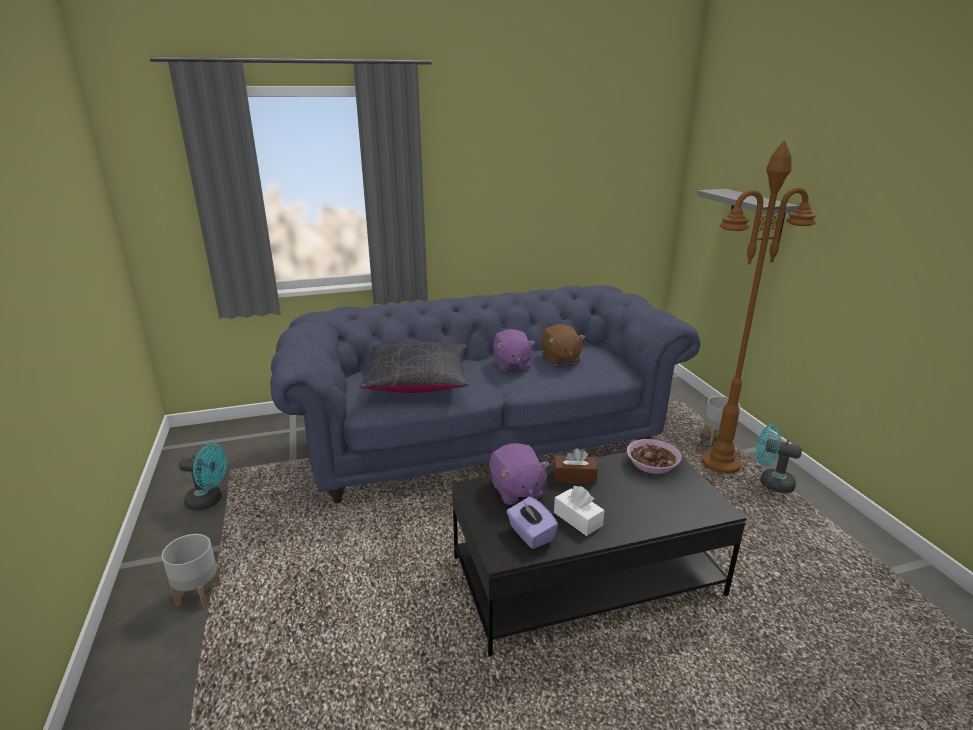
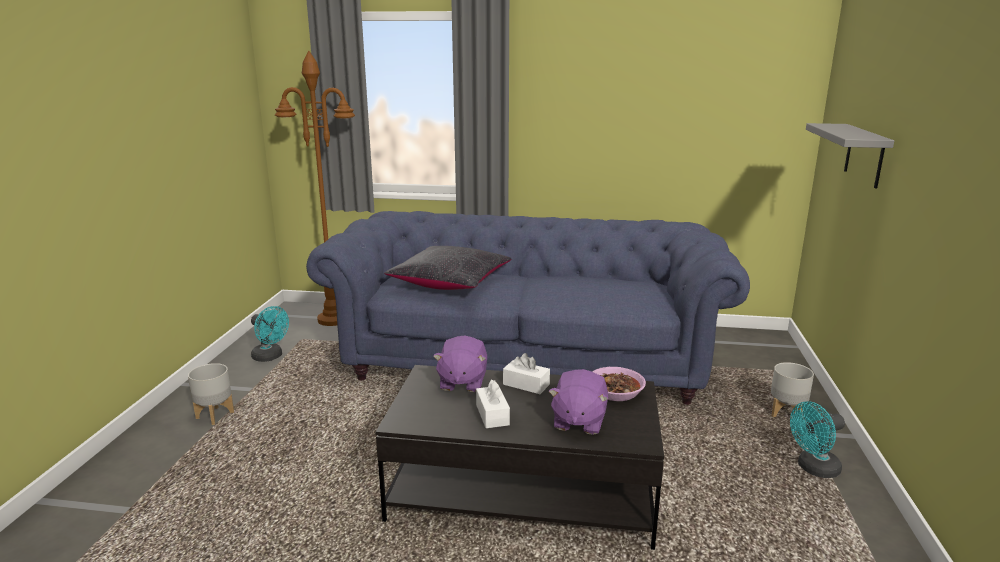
camera: 25 degrees right, 5 degrees down
(511, 364) = (550, 284): purple plush toy -> purple plush toy (578, 421)
(530, 534) = (438, 415): purple tissue box -> none
(560, 359) = (602, 286): brown plush toy -> none
(574, 477) = (526, 384): brown tissue box -> white tissue box
(721, 463) = (767, 437): brown floor lamp -> brown floor lamp (334, 319)
(770, 482) = (813, 469): turquoise fan -> turquoise fan turned 75 degrees counterclockwise

